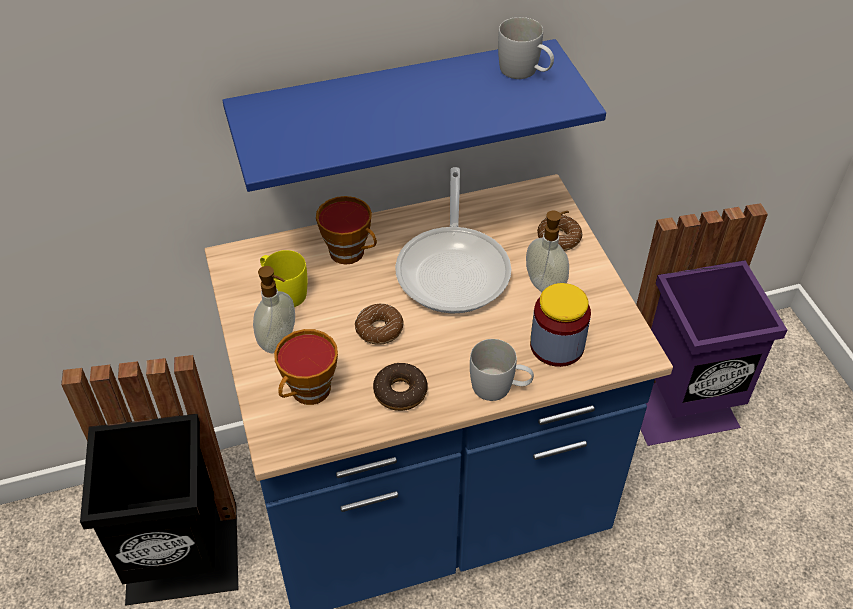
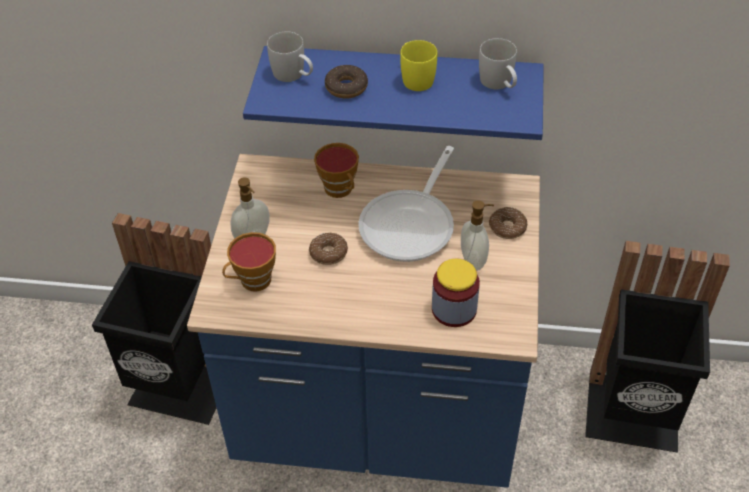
camera: 25 degrees right, 0 degrees up
(283, 291) = (276, 203): yellow mug -> yellow mug (415, 78)
(400, 392) = (317, 303): donut -> donut (346, 87)
(500, 387) = (391, 325): white mug -> white mug (293, 75)
(681, 407) = (633, 416): purple trash can -> black trash can

